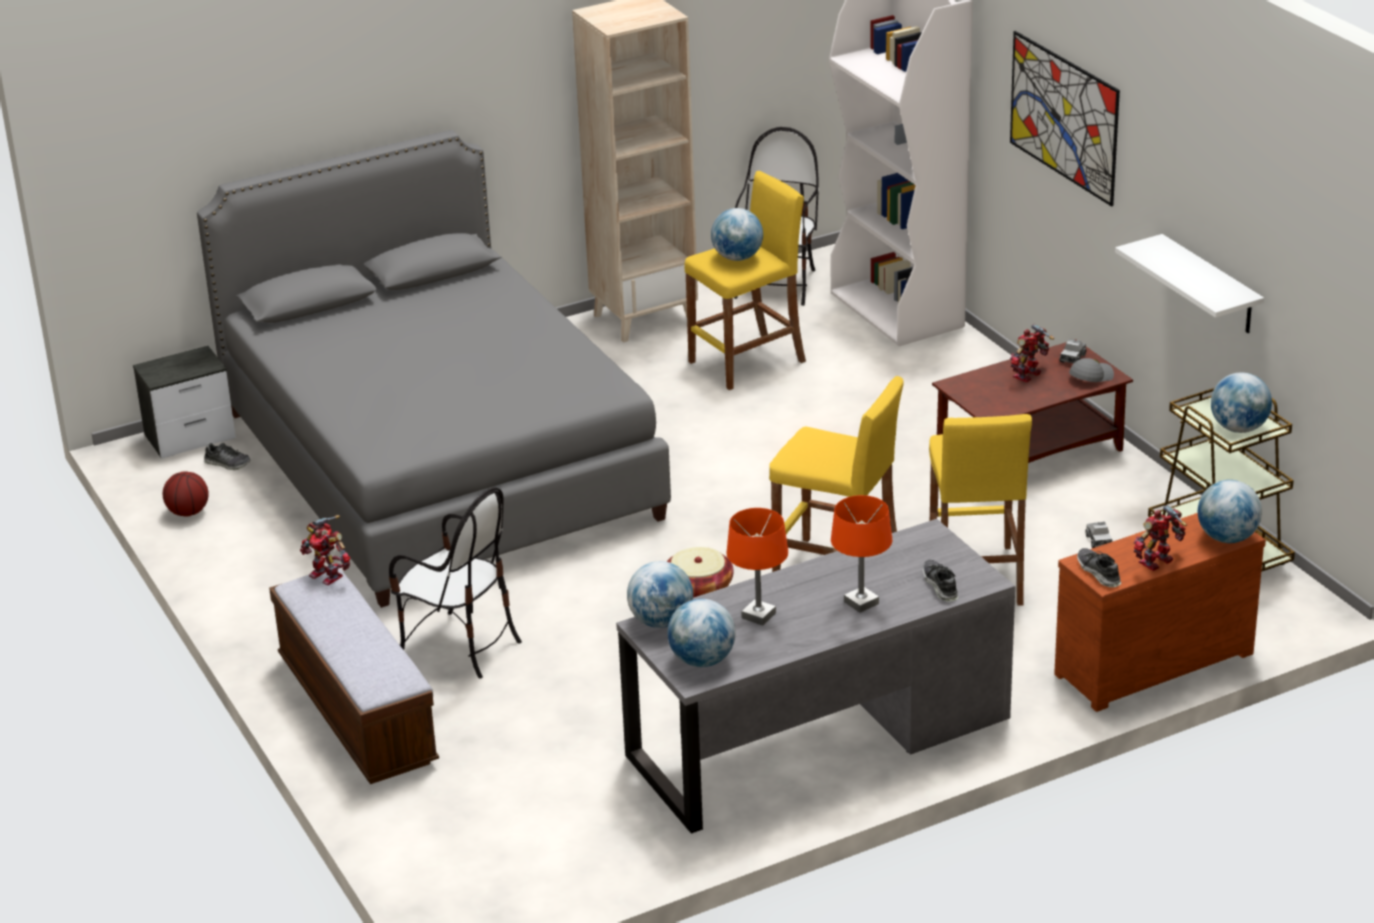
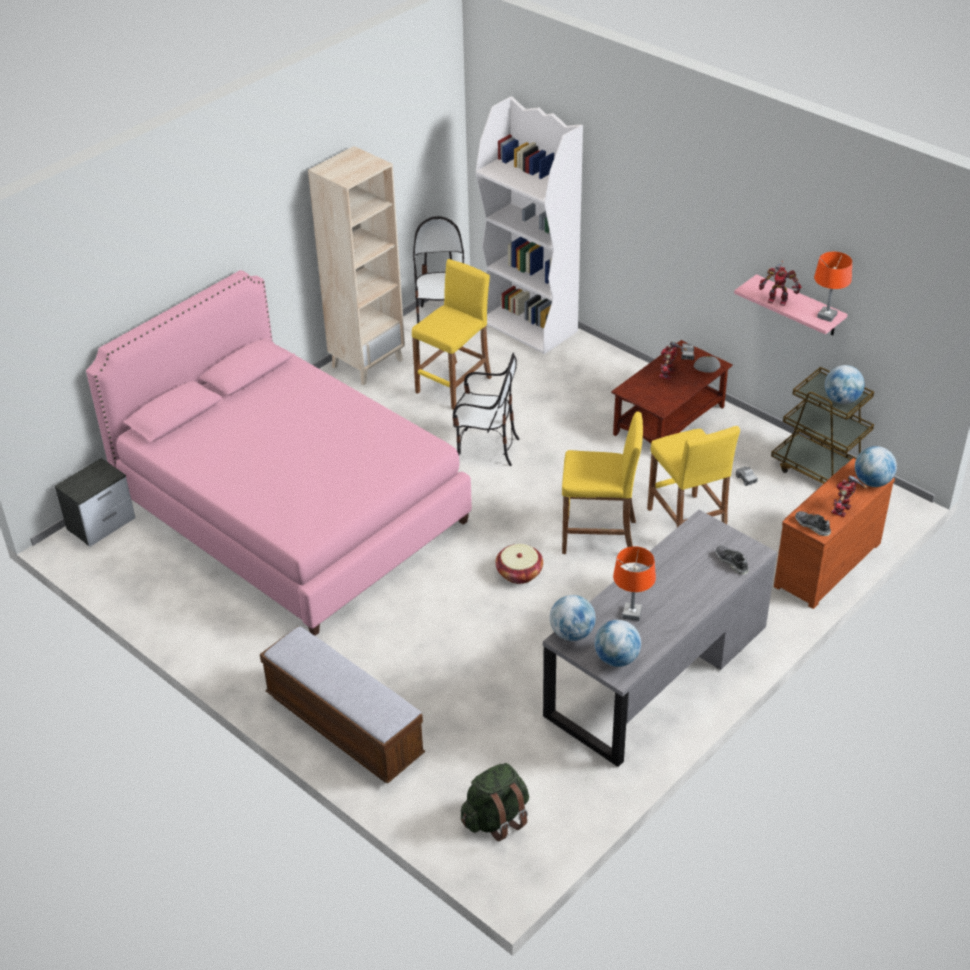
camera: 20 degrees left, 10 degrees up
(188, 512) = (134, 588): basketball -> none
(227, 464) = (141, 541): shoe -> none
(328, 575) = (298, 635): toy robot -> toy robot (778, 299)
(439, 465) = (291, 510): grey bed -> pink bed
(459, 647) = (385, 655): chair -> chair (485, 449)
(489, 855) = (496, 819): none -> green backpack
(737, 258) = (448, 322): globe -> none
(861, 603) = (691, 588): orange table lamp -> orange table lamp (827, 316)
(1063, 117) = (666, 200): picture -> none
(1210, 285) = (799, 306): white shelf -> pink shelf

